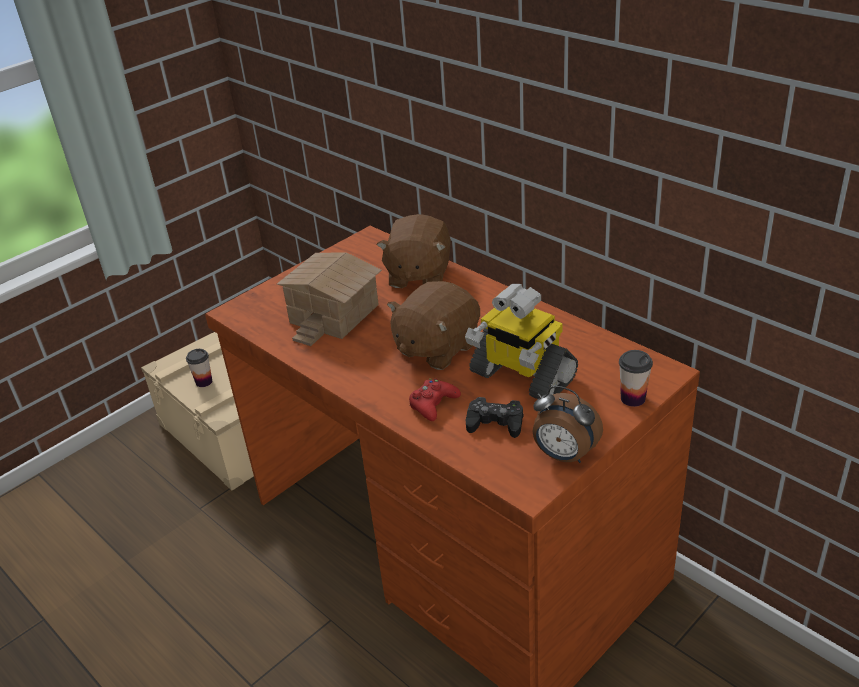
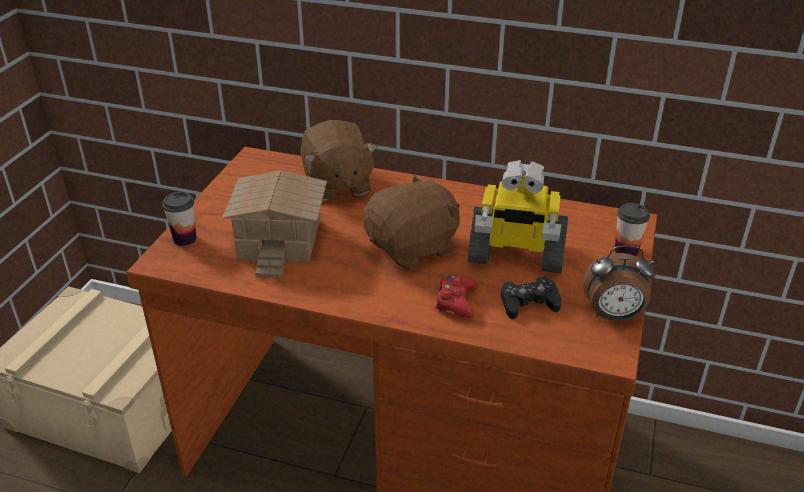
camera: 30 degrees left, 0 degrees up
(204, 382) = (72, 361): cup -> cup (185, 239)
(436, 348) = (413, 248): brown plush toy -> brown plush toy turned 135 degrees counterclockwise

